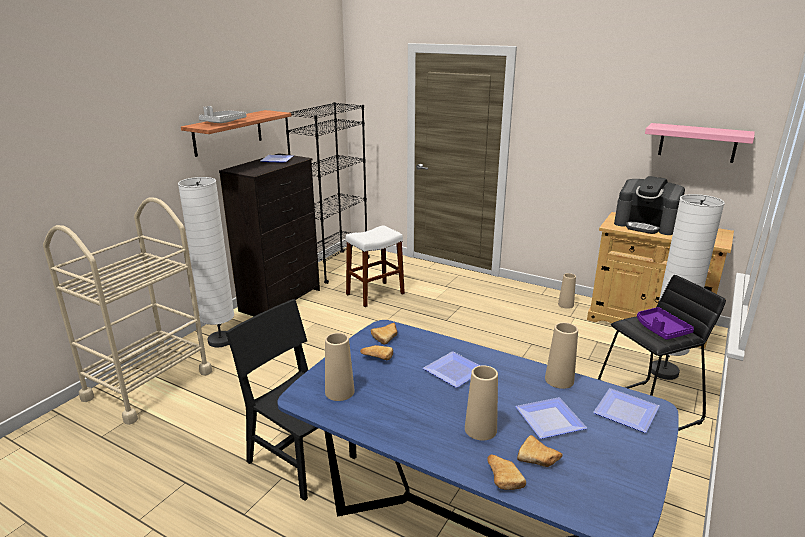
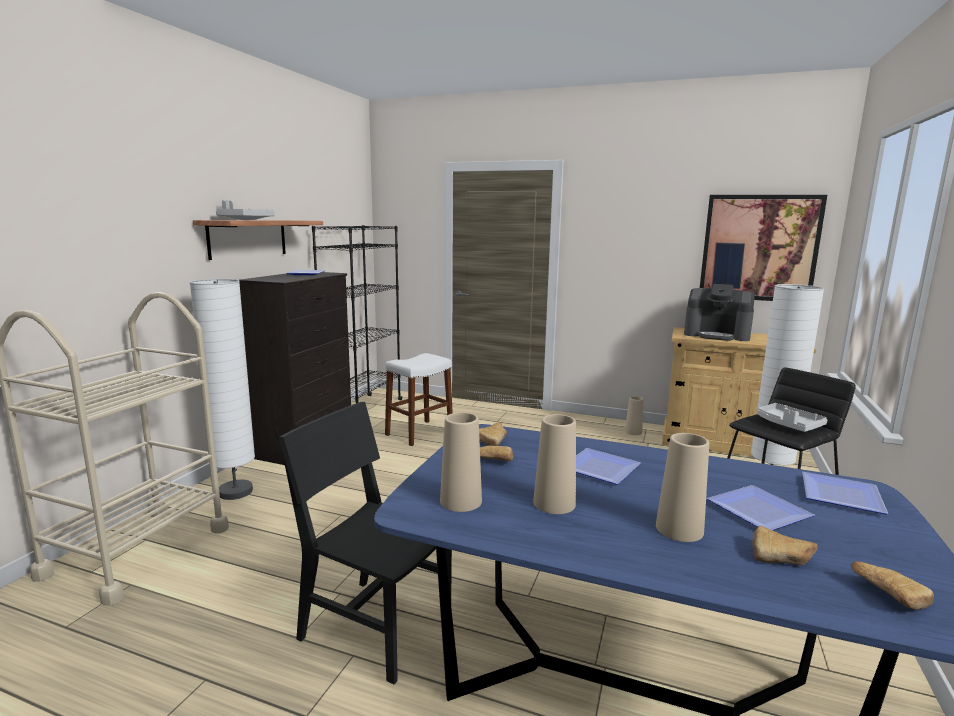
camera: 10 degrees left, 10 degrees down
(502, 477) = (752, 585): bread -> bread (886, 594)
(559, 380) = (734, 469): beige vase -> beige vase (554, 503)
(661, 329) = (788, 425): purple tray -> grey tray
(697, 142) = (759, 248): pink shelf -> picture

